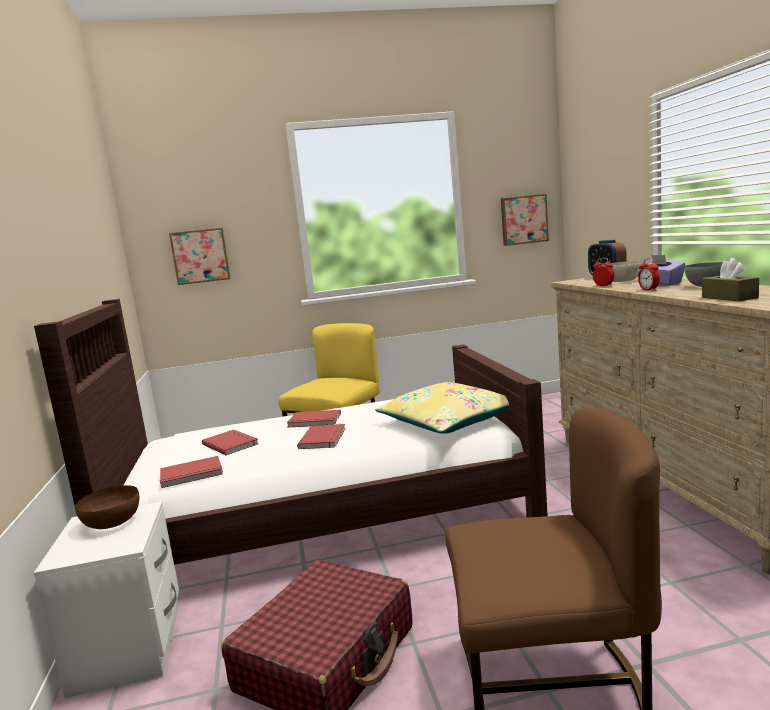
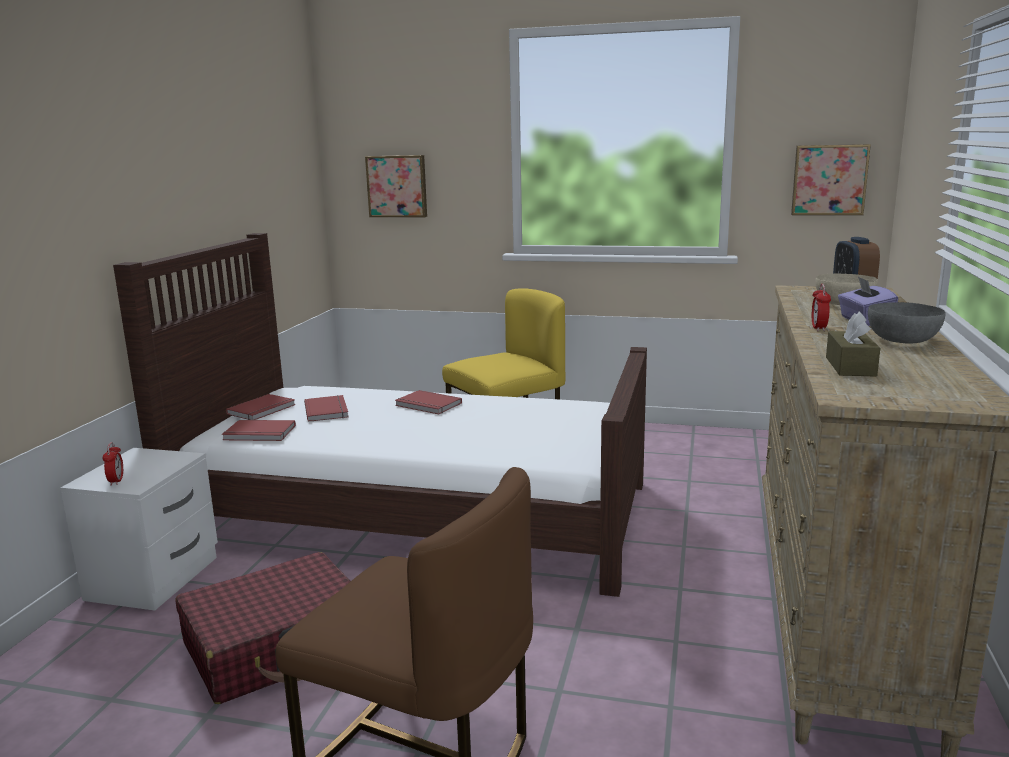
camera: 25 degrees right, 5 degrees up
(112, 522) = (151, 461): brown bowl -> none
(324, 438) = (408, 428): red book -> red book (263, 410)
(447, 421) = (546, 441): yellow pillow -> none
(603, 286) = (799, 308): alarm clock -> alarm clock (116, 481)

